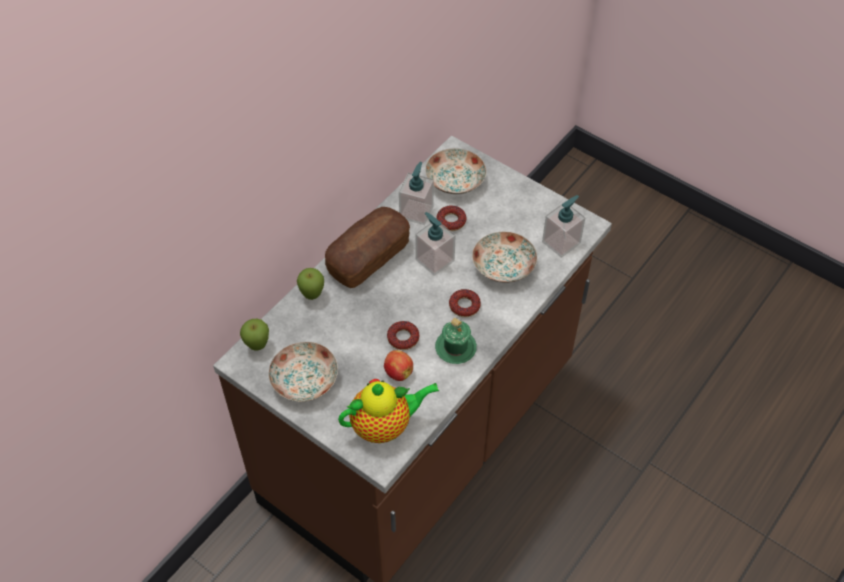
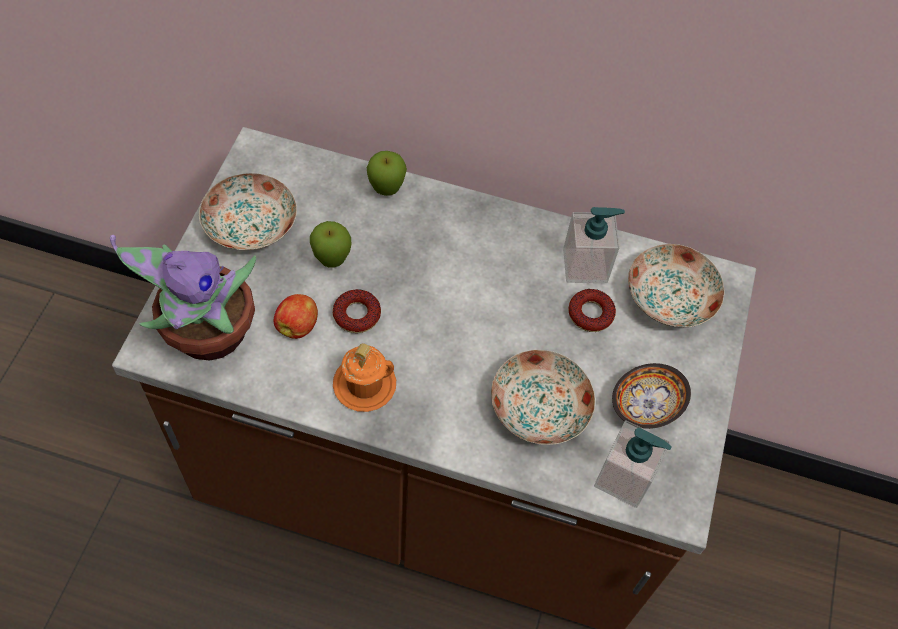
camera: 65 degrees right, 5 degrees up
(257, 346) = (285, 160): apple -> apple (332, 261)
(368, 257) = (477, 233): bread -> none
(385, 425) = (206, 336): teapot -> potted plant
(434, 260) = (509, 314): soap dispenser -> none
(455, 348) = (364, 385): green mug -> orange mug
(464, 306) = (443, 375): donut -> none
(520, 217) = (646, 405): none -> bowl

